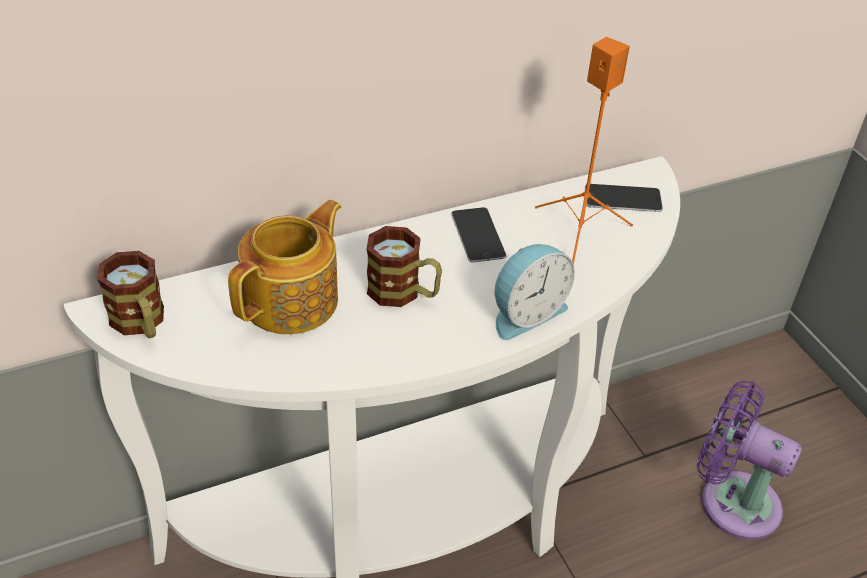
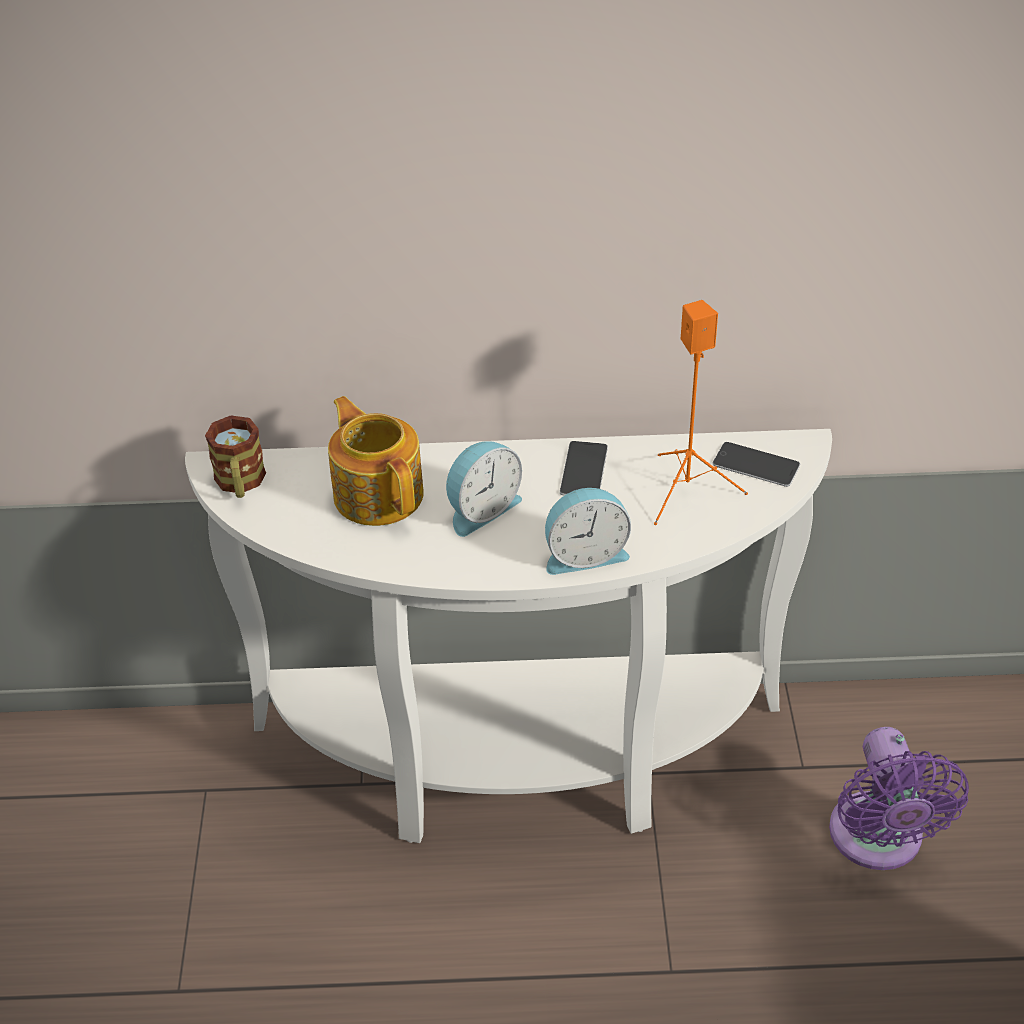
camera: 25 degrees right, 0 degrees up
(293, 300) = (378, 493): teapot -> teapot turned 90 degrees counterclockwise
(403, 293) = (481, 509): mug -> alarm clock
(732, 501) = (878, 841): purple fan -> purple fan turned 150 degrees counterclockwise

